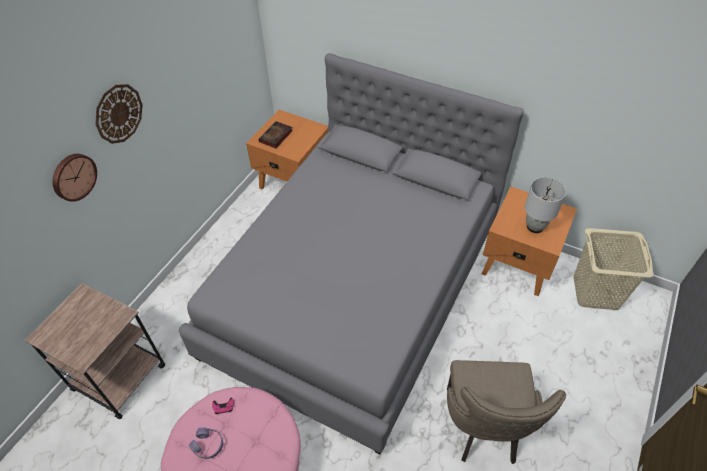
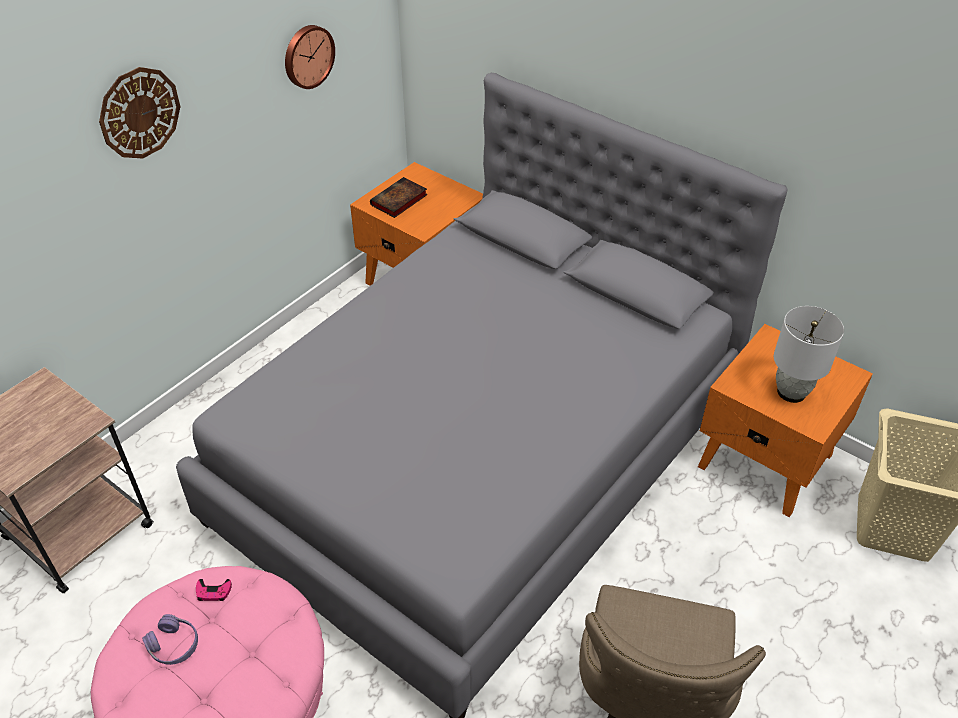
camera: 10 degrees right, 5 degrees down
(73, 176) = (53, 195): wall clock -> wall clock (307, 56)

